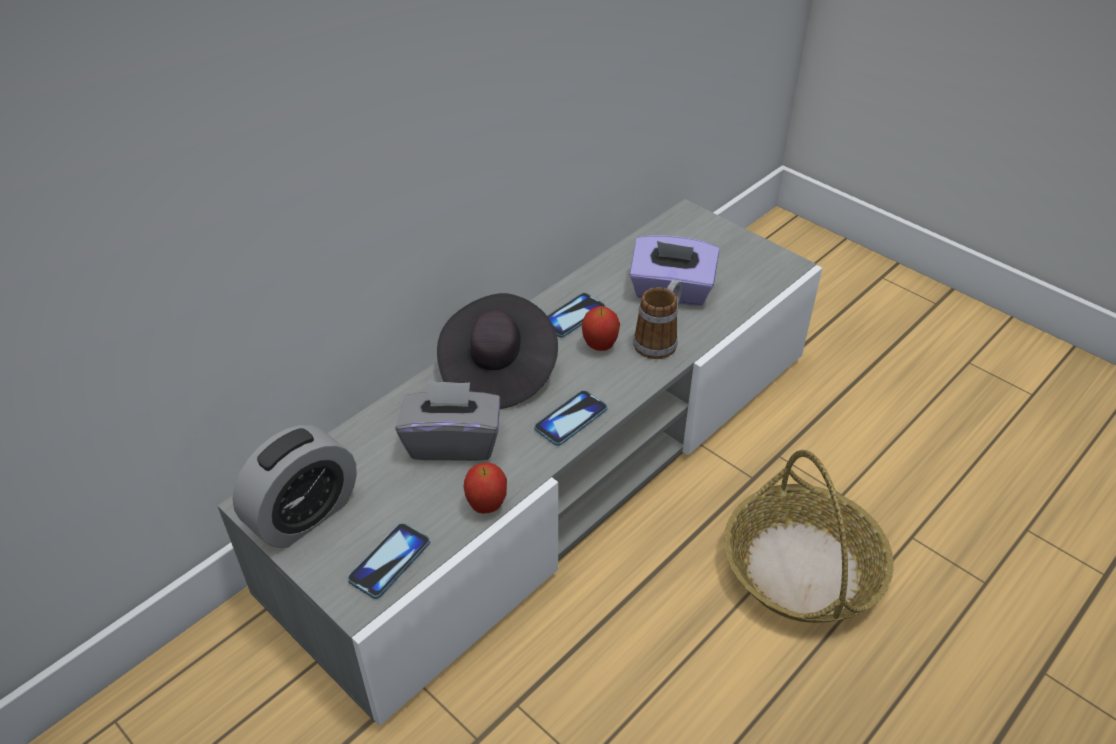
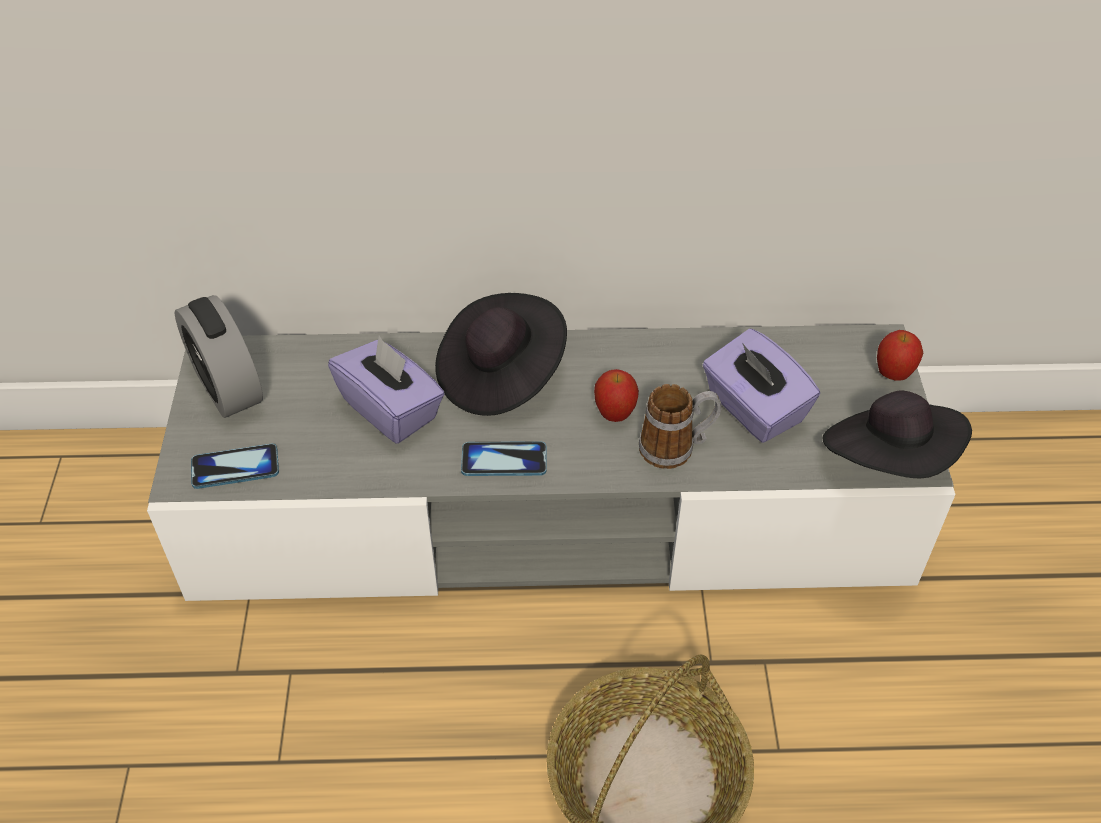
camera: 45 degrees right, 5 degrees up
(304, 515) = (228, 387): alarm clock -> alarm clock turned 60 degrees clockwise
(452, 442) = (391, 409): grey tissue box -> purple tissue box
(486, 506) = (349, 480): apple -> apple (893, 374)
(572, 316) = (628, 370): phone -> none
(771, 270) = (890, 459): none -> black hat

